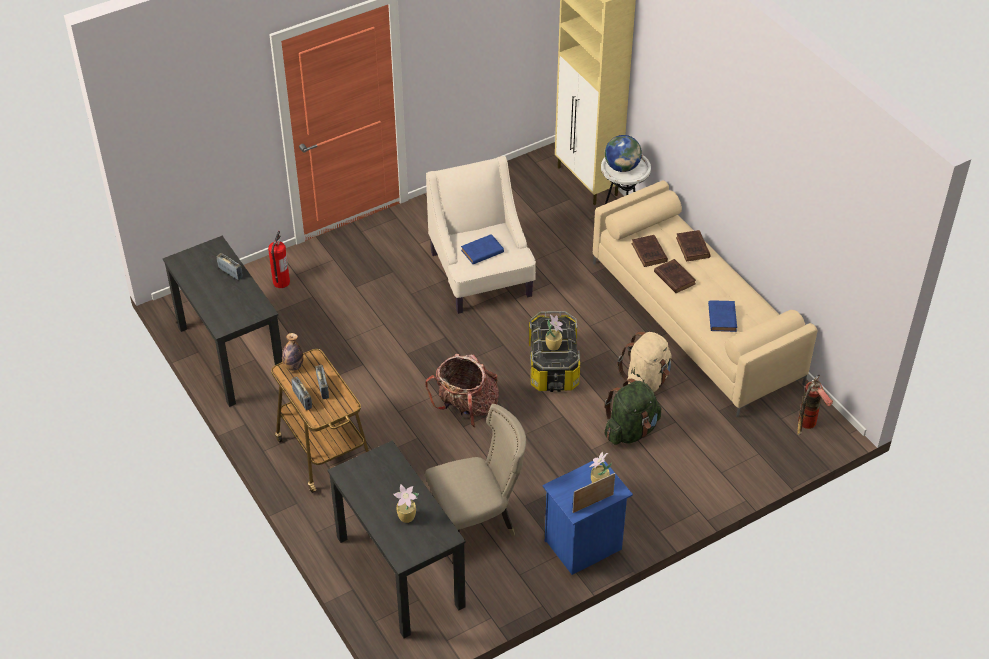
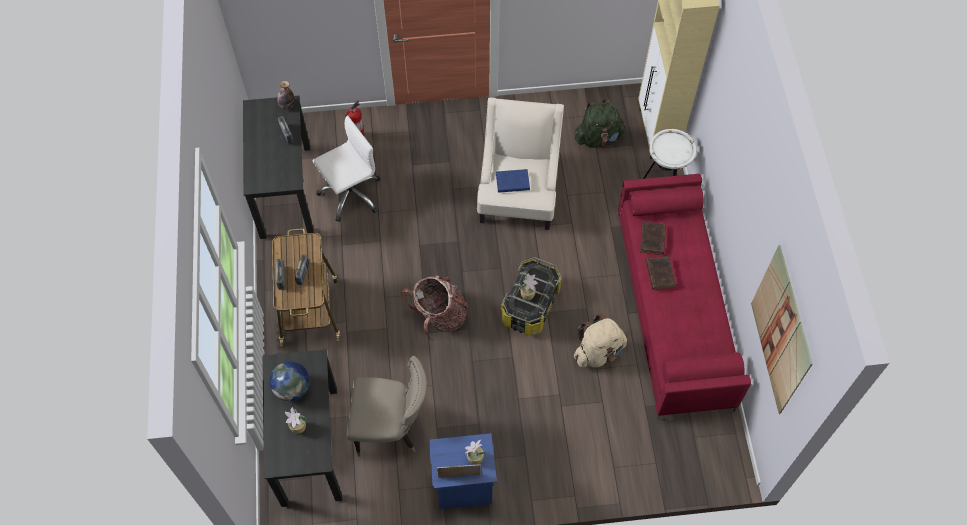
camera: 25 degrees right, 15 degrees up
(293, 366) = (291, 243): bottle -> bottle (287, 105)
(305, 334) = (350, 194): none -> white office chair
(622, 167) = (669, 147): globe -> globe (292, 388)
(631, 430) = (560, 394): green backpack -> green backpack (598, 138)
(693, 248) = (693, 250): brown book -> none
(696, 322) = (674, 311): beige sofa -> red sofa
(722, 317) = (679, 330): blue book -> none
(806, 427) = (711, 455): fire extinguisher -> none
(836, 238) = (780, 331): none -> picture

